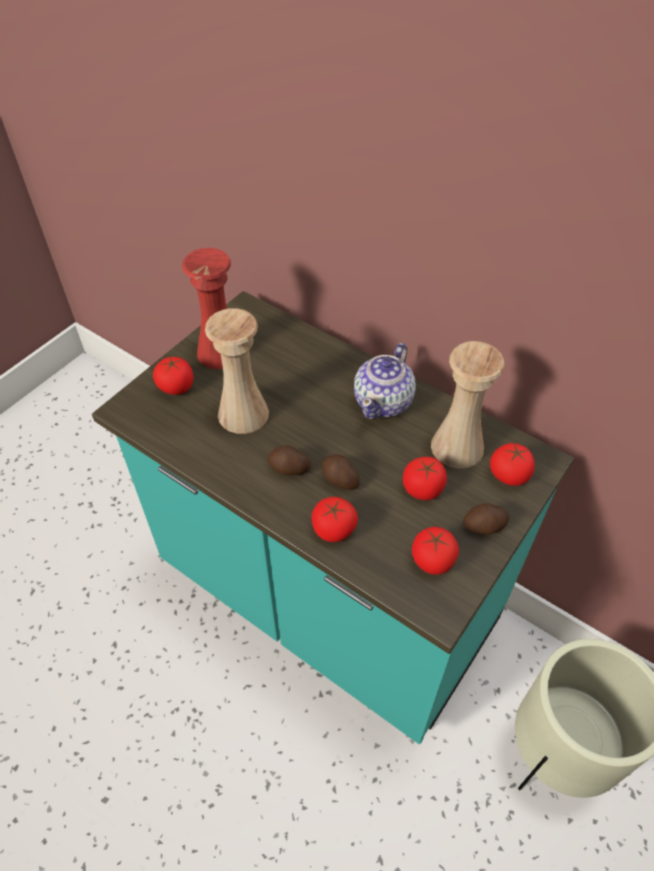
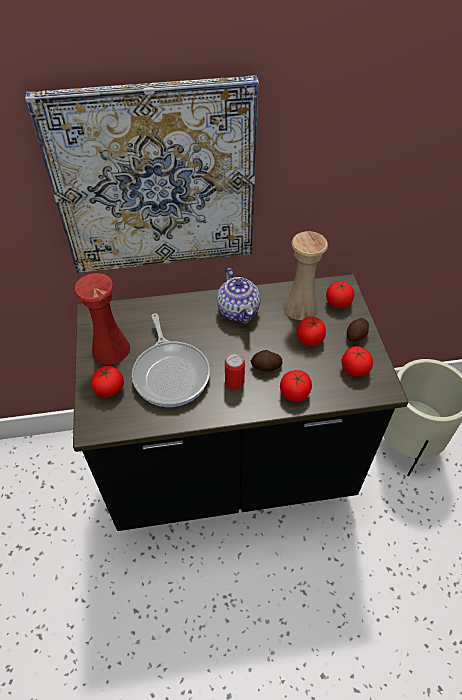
camera: 45 degrees left, 0 degrees up
(243, 414) = (171, 373): beige vase -> frying pan
(289, 469) = (234, 382): potato -> can
(327, 598) = (231, 470): turquoise counter -> black counter
(346, 183) = (155, 182): none -> picture

